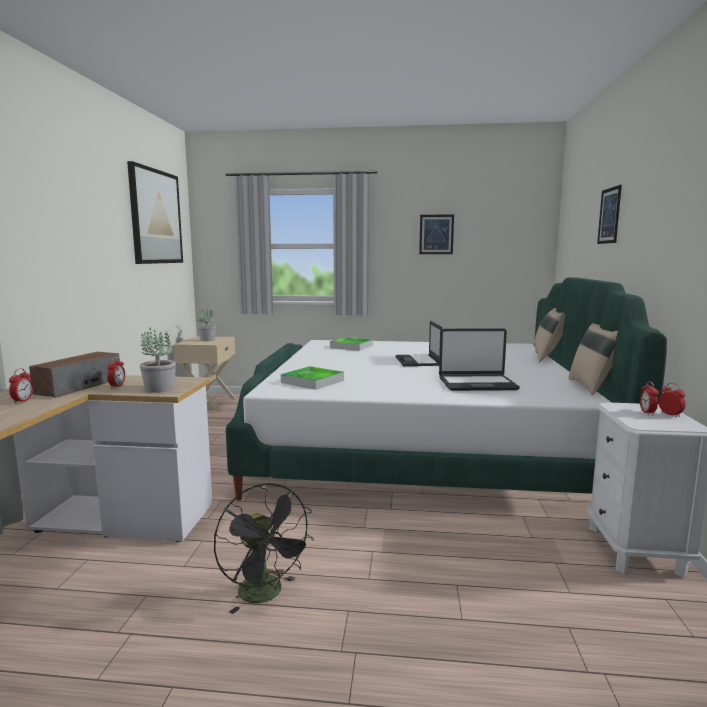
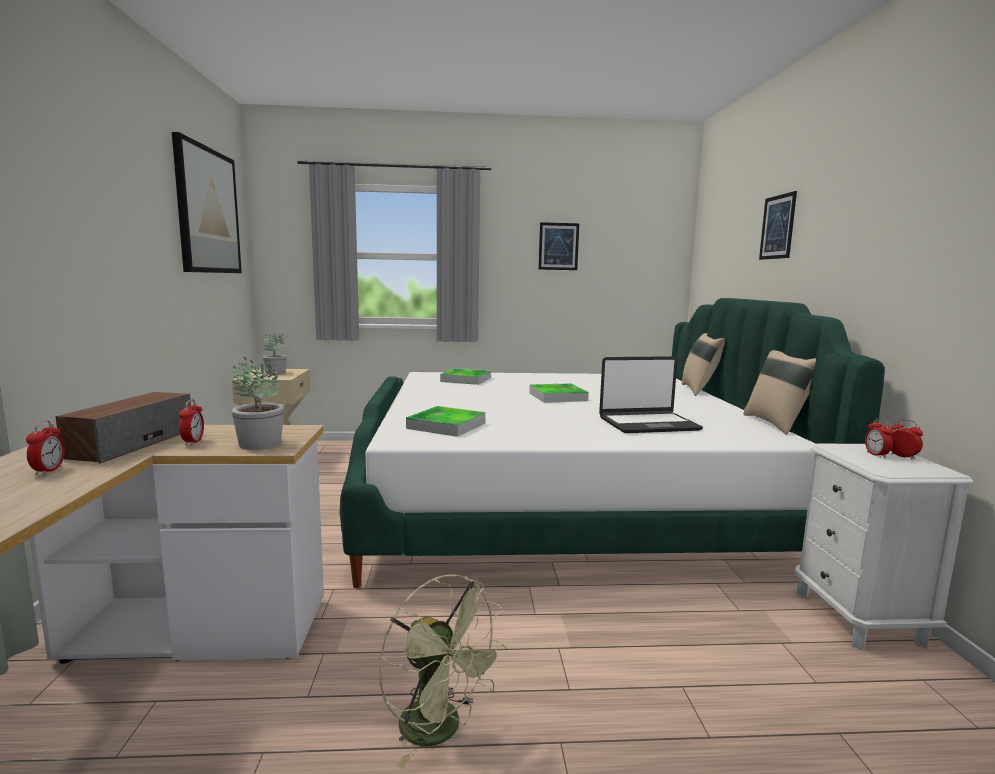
camera: 10 degrees left, 0 degrees up
(266, 595) = (441, 730): black fan -> green fan
(417, 361) = (557, 397): laptop -> tray

